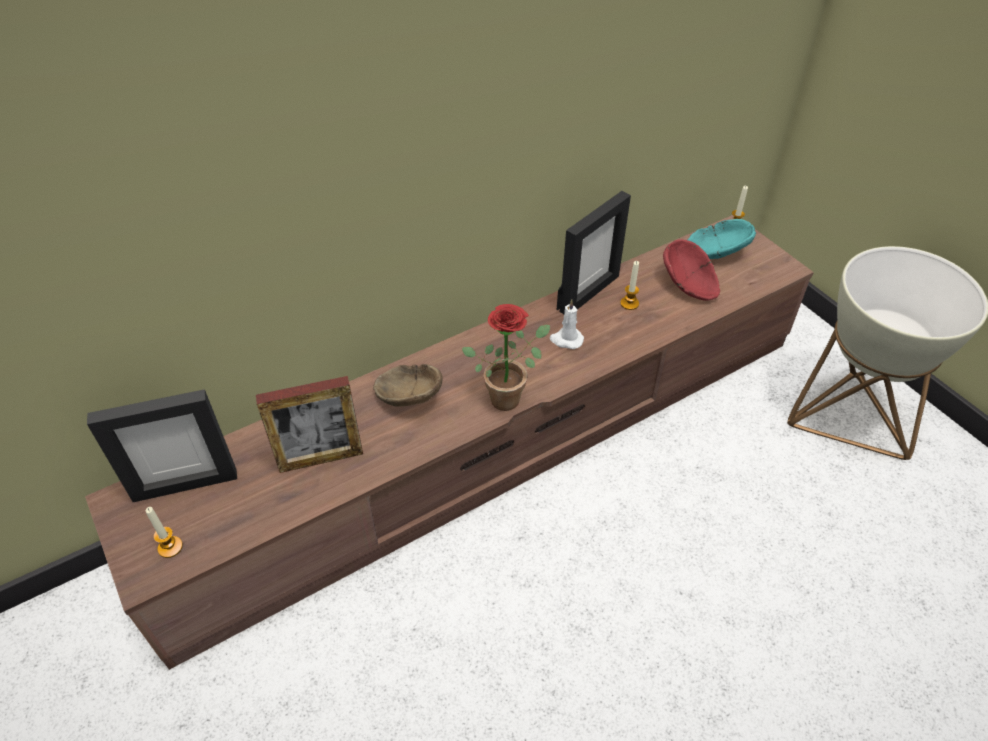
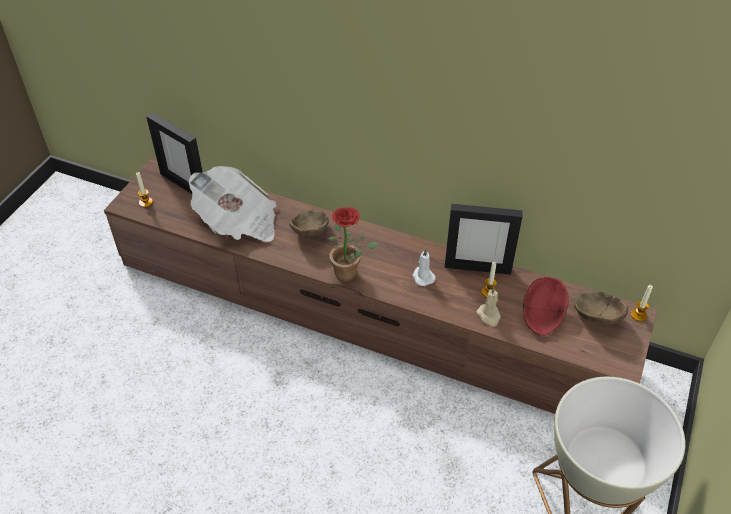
camera: 55 degrees right, 0 degrees up
(321, 459) = (238, 222): picture frame -> newspaper
(661, 320) = (489, 316): none -> beige candle
(714, 251) = (596, 315): turquoise bowl -> brown bowl

